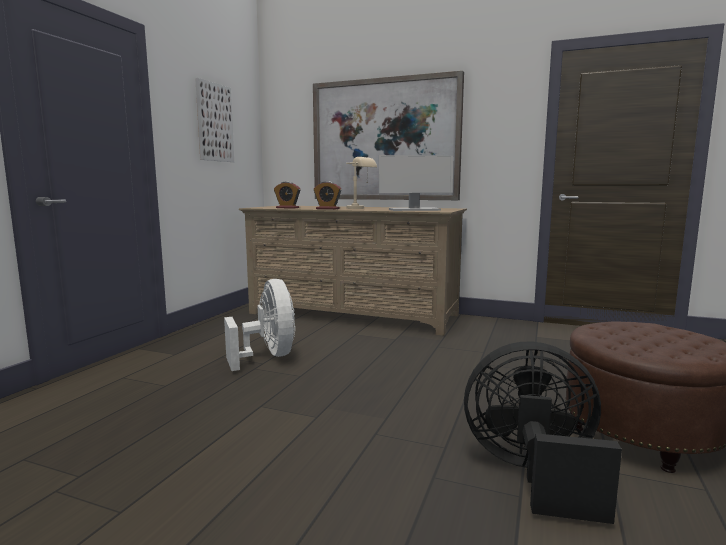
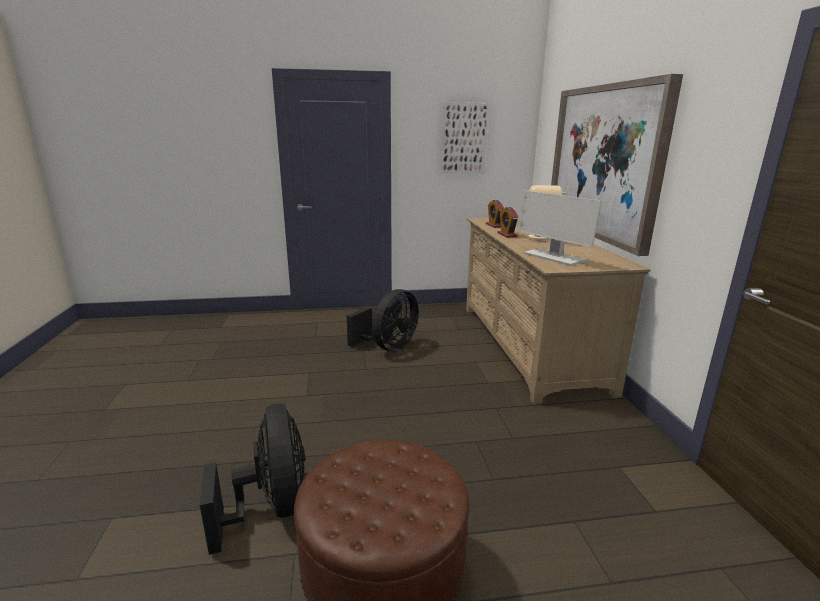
camera: 60 degrees right, 10 degrees up
(268, 356) = (388, 347): white fan -> black fan

